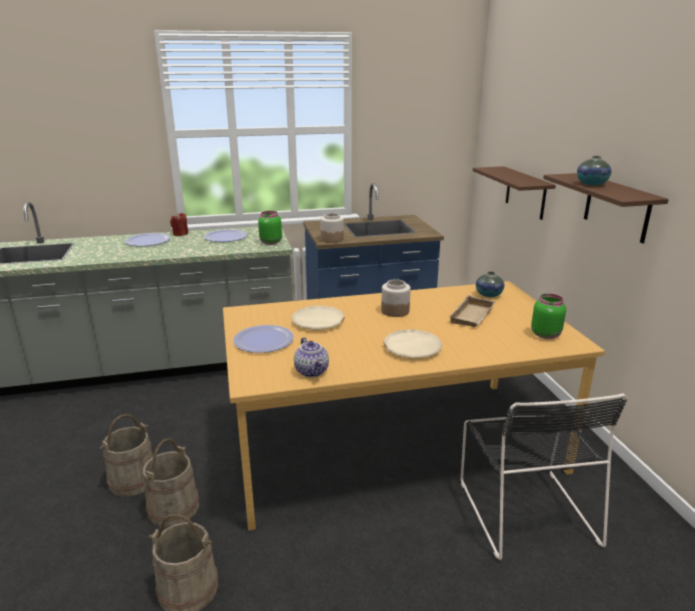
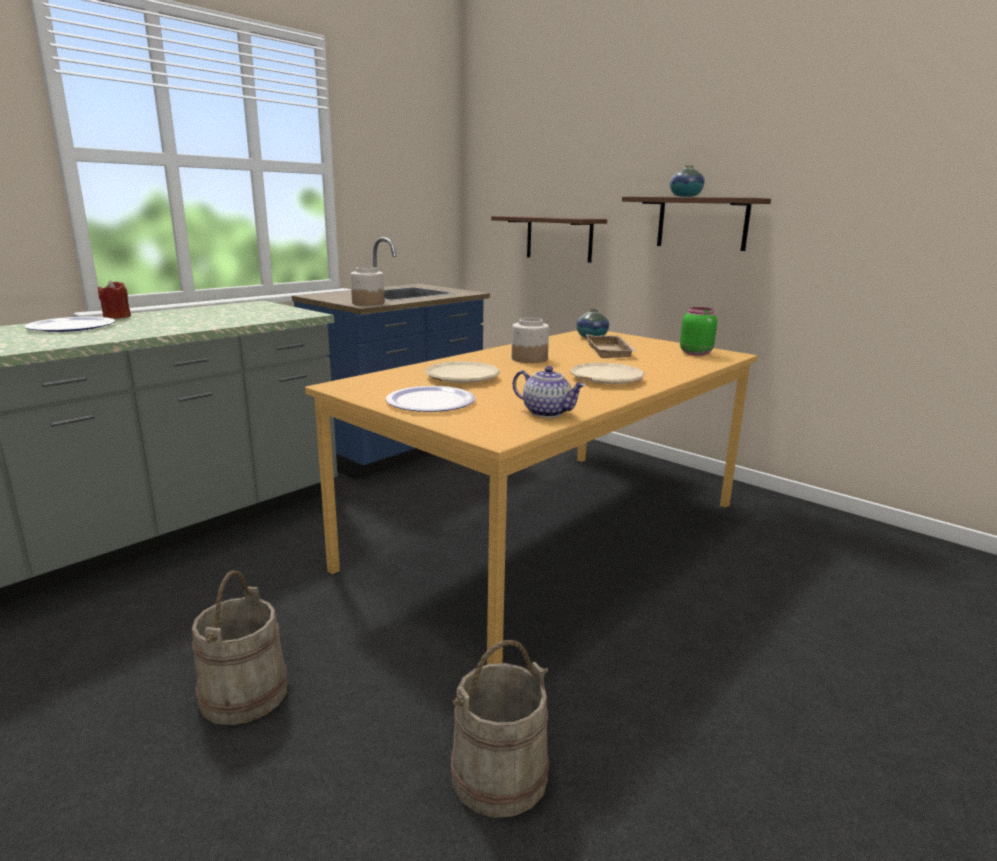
camera: 35 degrees left, 5 degrees down
(173, 507) = (356, 698): beige bucket -> none
(226, 237) = (206, 314): plate -> none
(270, 242) = (287, 312): green jar -> none
(525, 508) = (730, 544): black chair -> none

